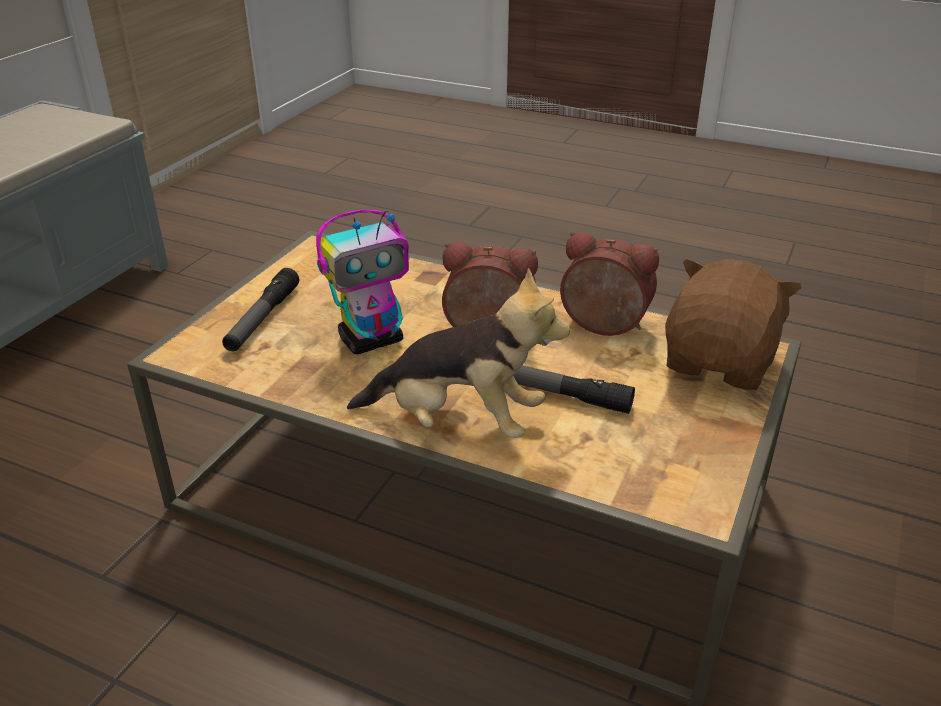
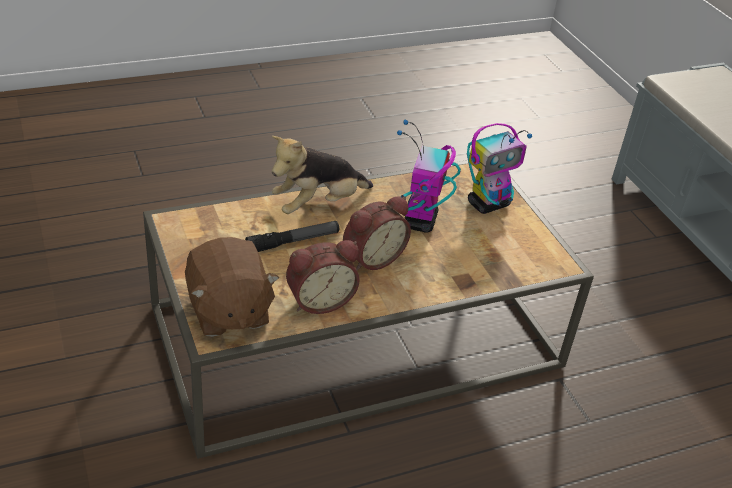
camera: 130 degrees right, 5 degrees up
(262, 318) = (488, 204): flashlight -> toy robot

